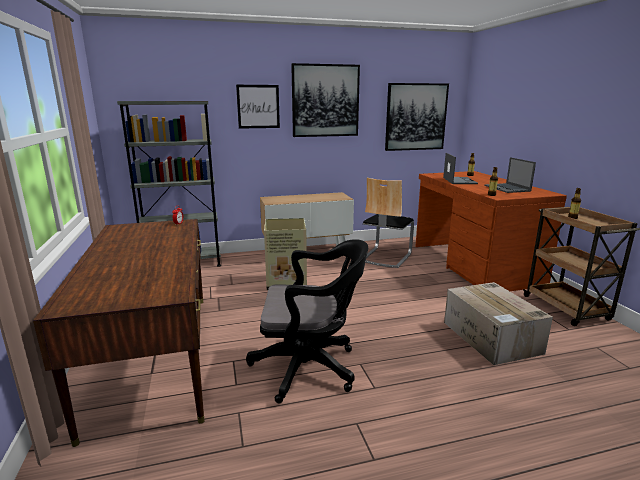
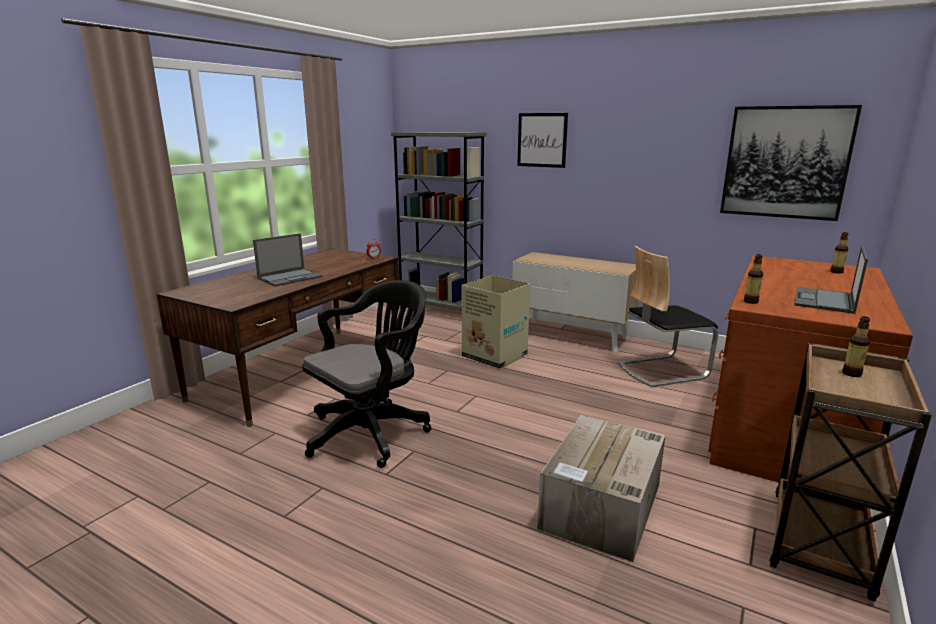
camera: 45 degrees right, 0 degrees up
(310, 368) = (372, 432): black office chair -> black office chair turned 90 degrees counterclockwise
(325, 101) = (629, 134): picture -> none
(459, 180) = (780, 275): laptop -> laptop (290, 277)

